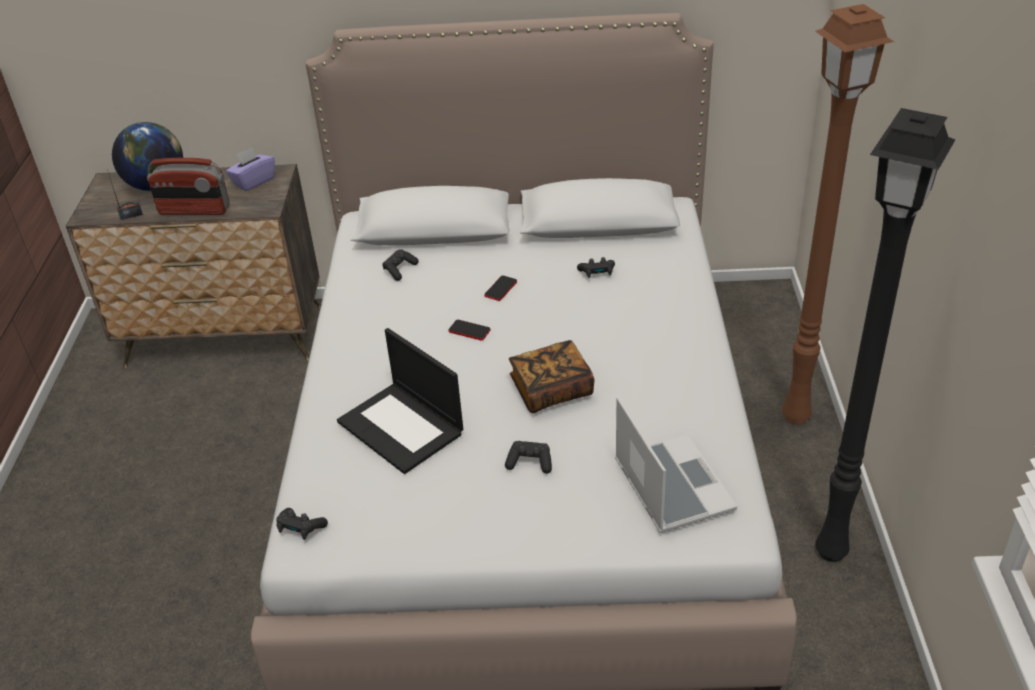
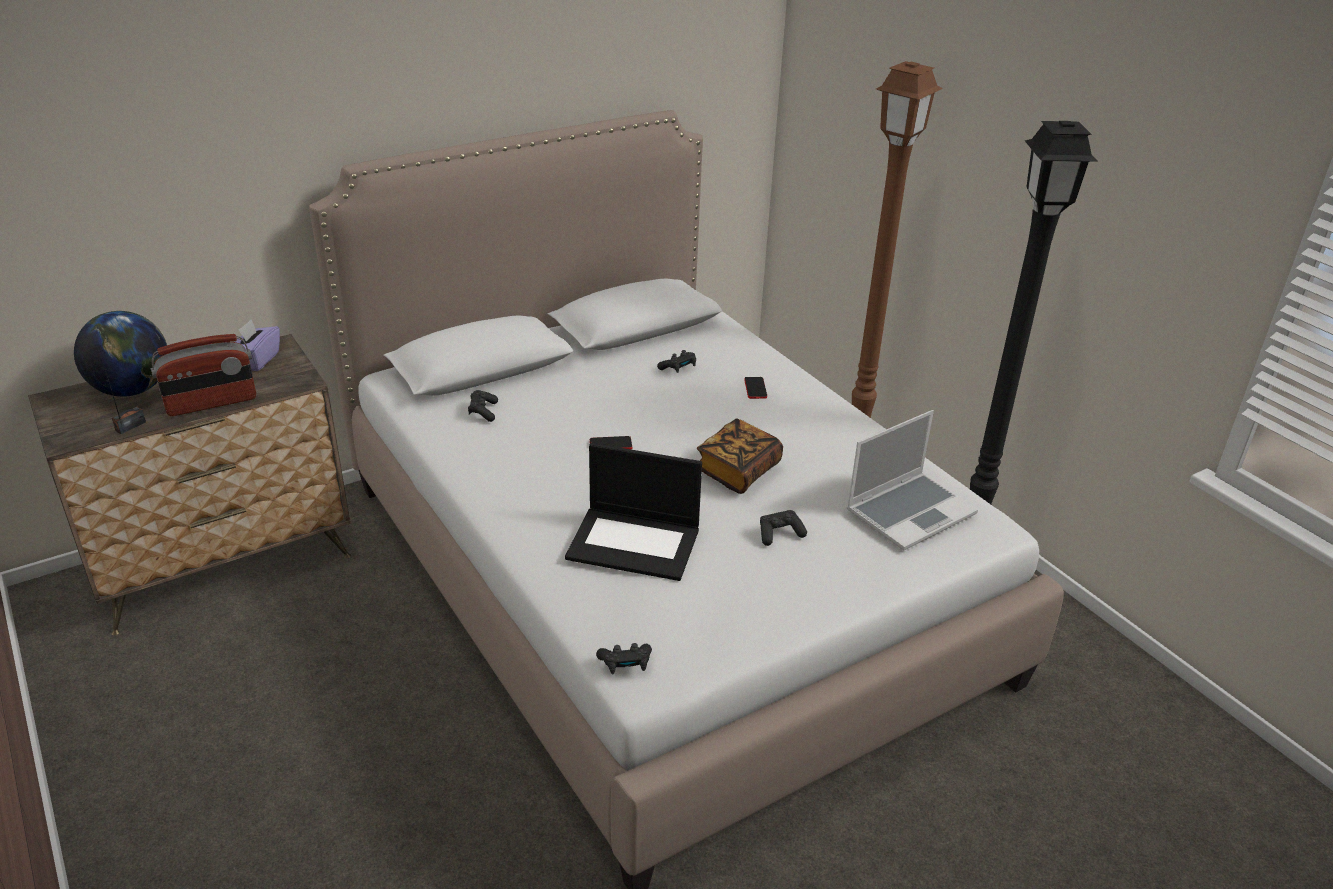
camera: 35 degrees left, 5 degrees down
(501, 289) = (602, 402): phone -> phone (755, 388)
(670, 485) = (910, 511): laptop -> laptop turned 105 degrees clockwise

